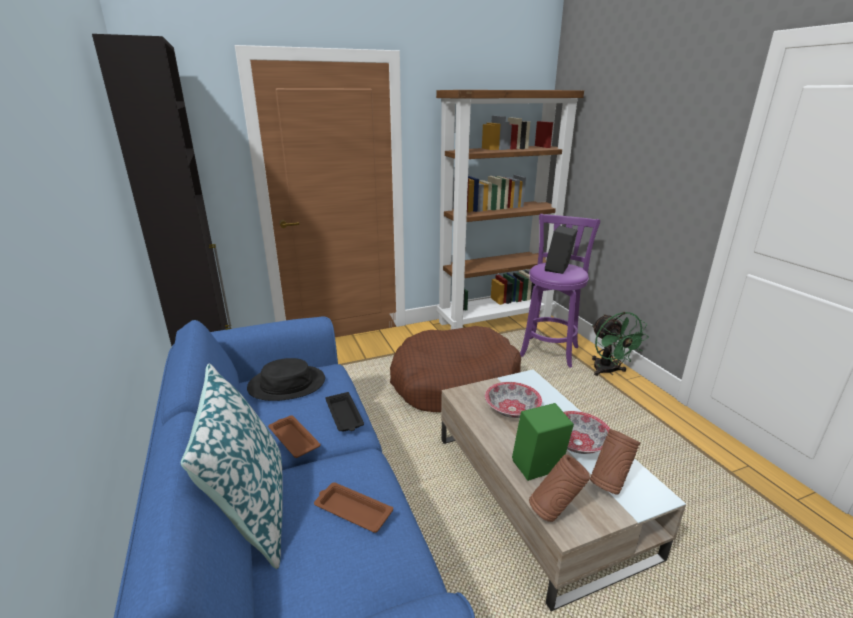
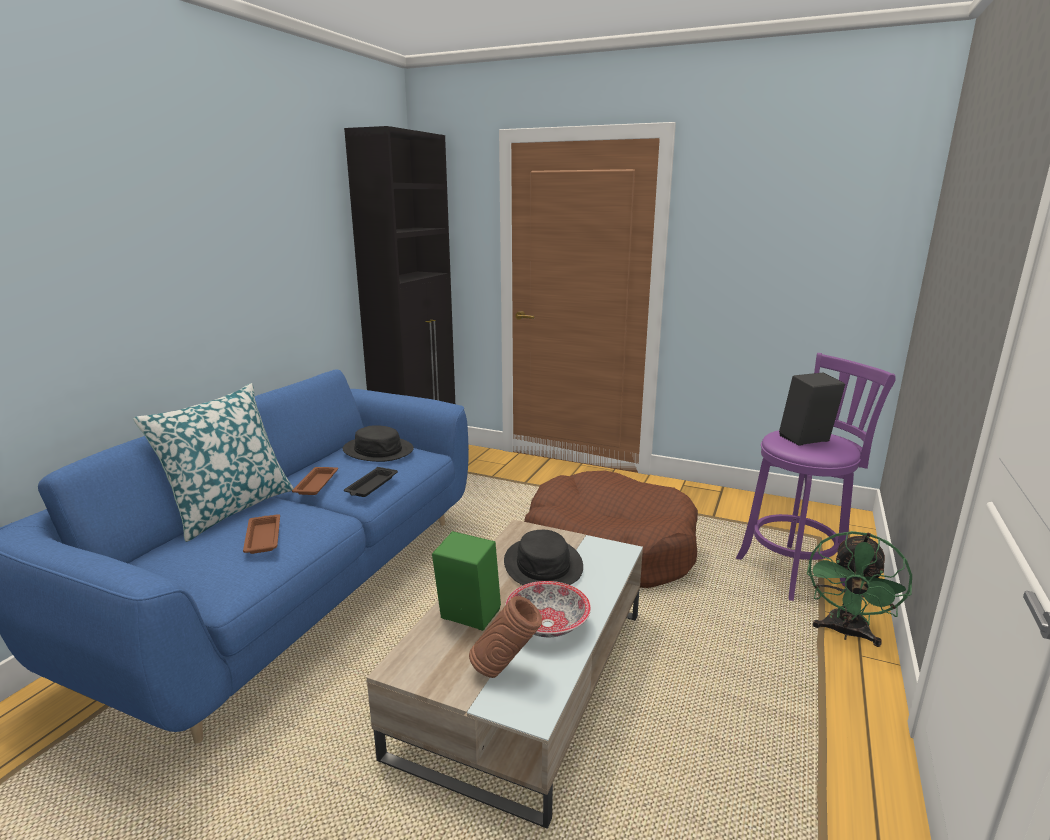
camera: 45 degrees right, 5 degrees down
(495, 320) = (774, 510): brown bookcase -> none
(511, 409) = (543, 565): bowl -> black hat
(554, 511) = (416, 651): brown vase -> none

